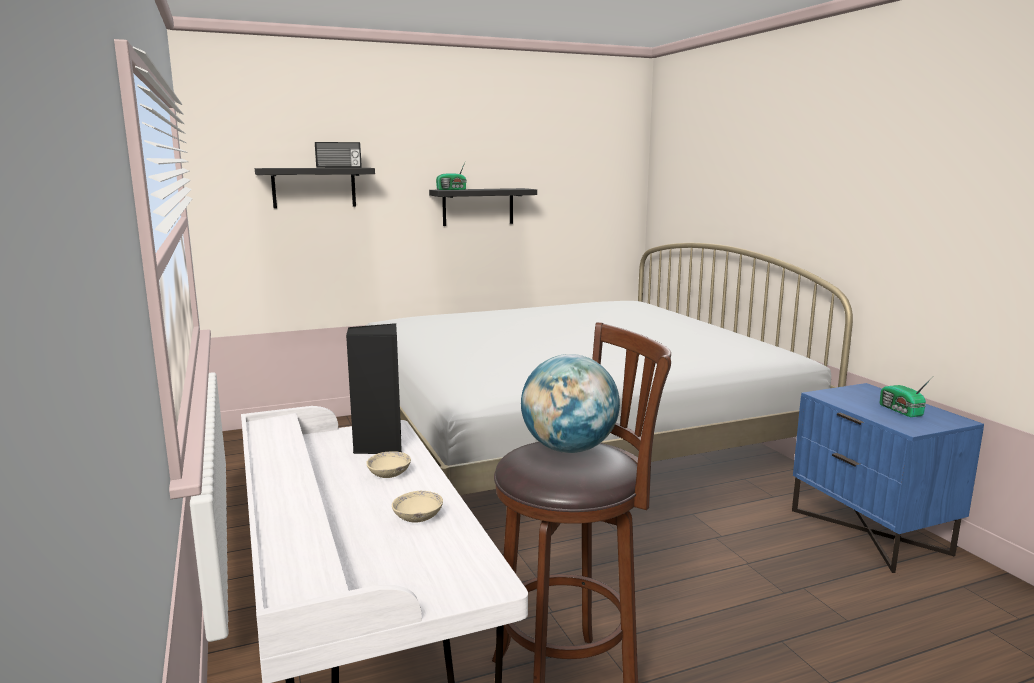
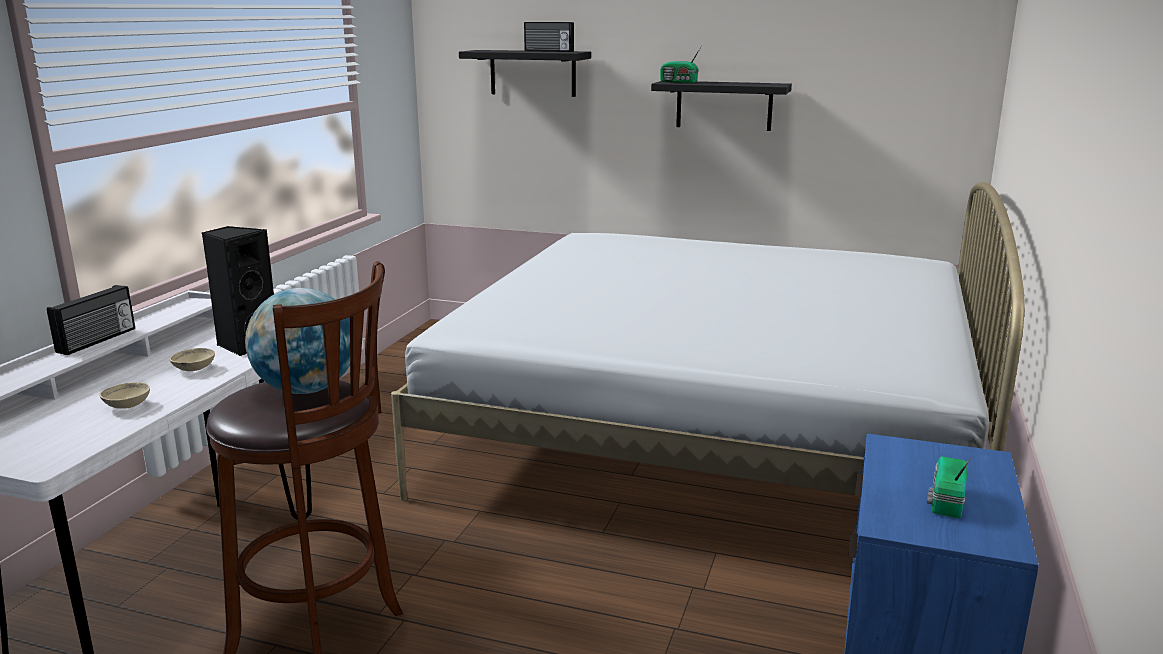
camera: 40 degrees right, 5 degrees up
(278, 474) = (98, 340): none -> radio

